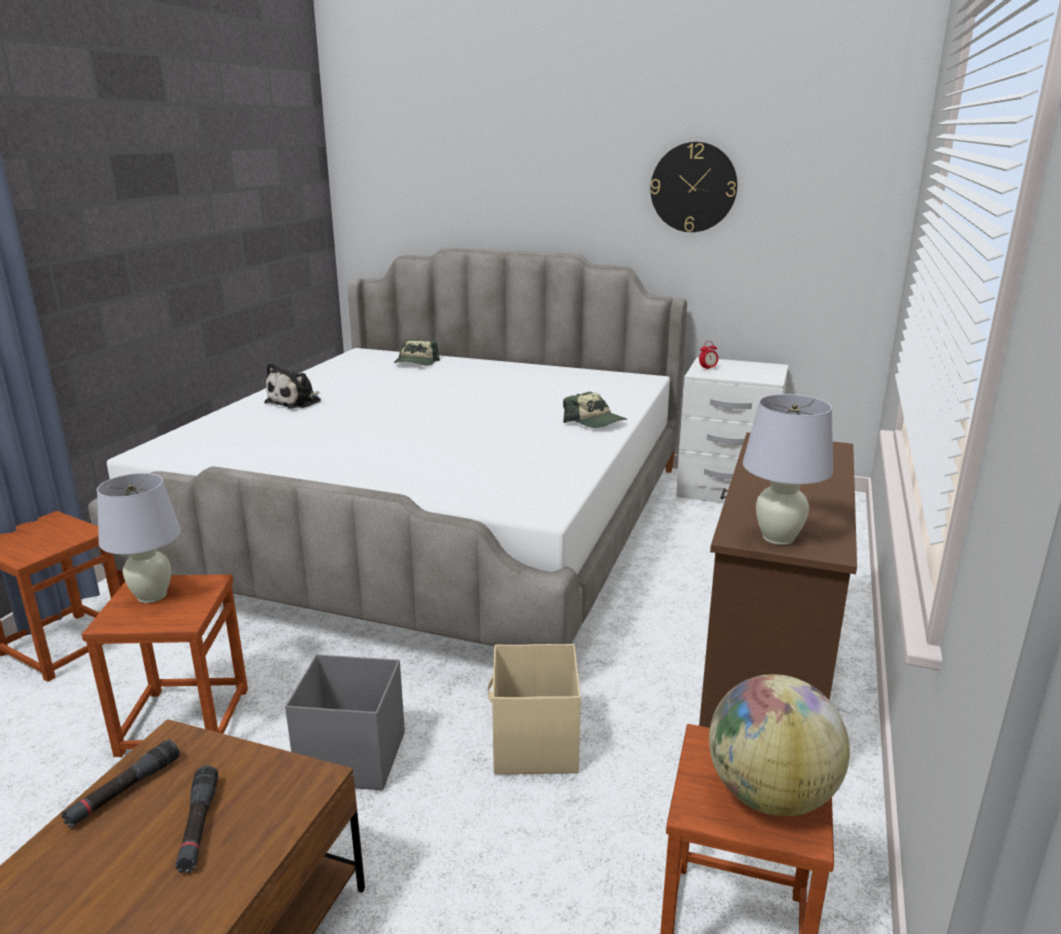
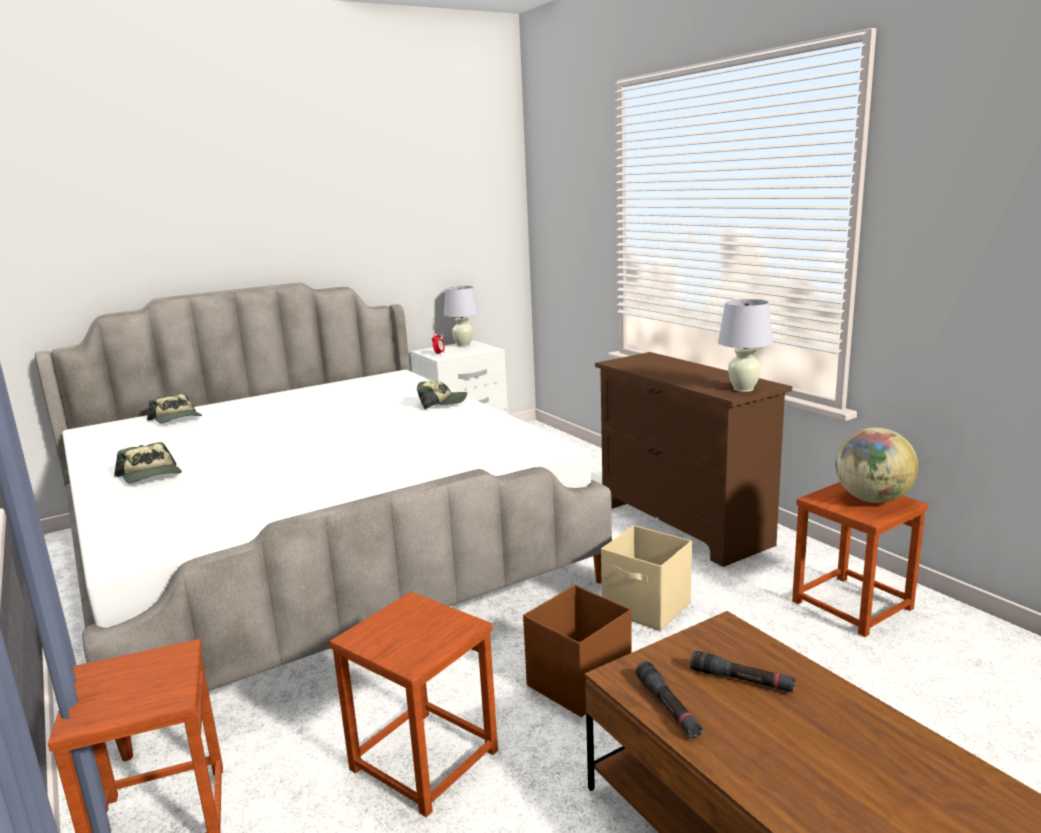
camera: 50 degrees left, 5 degrees down
(152, 596) = (393, 634): white table lamp -> white table lamp (463, 345)
(296, 402) = (151, 476): plush toy -> cap
(351, 757) = (577, 683): grey storage box -> brown storage box
(693, 187) = (383, 214): wall clock -> none

